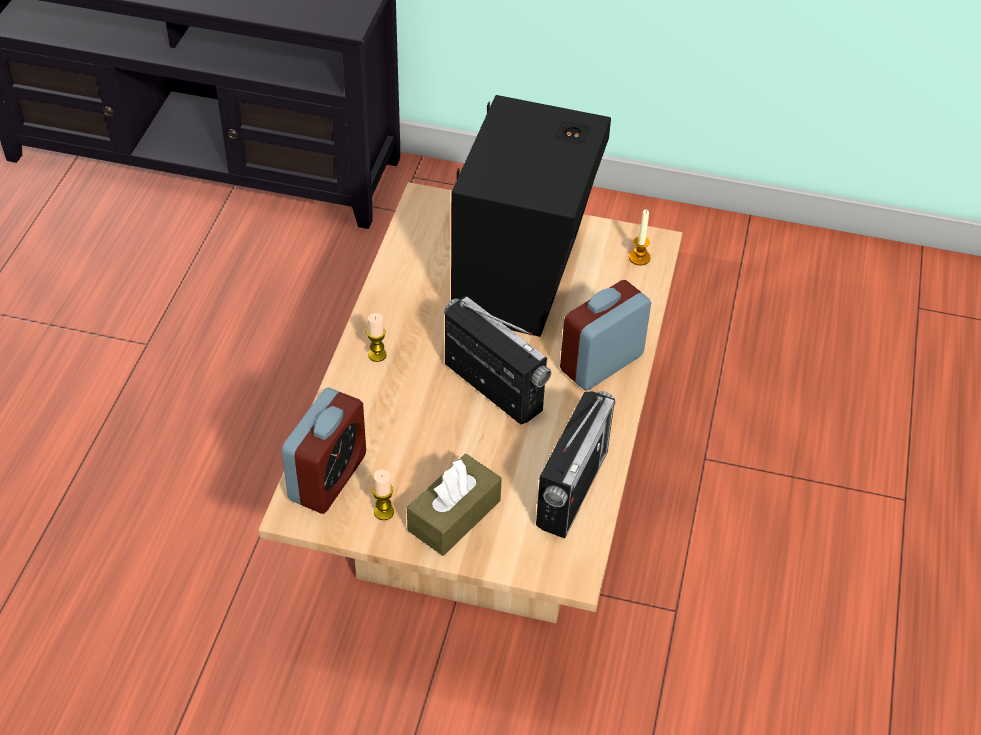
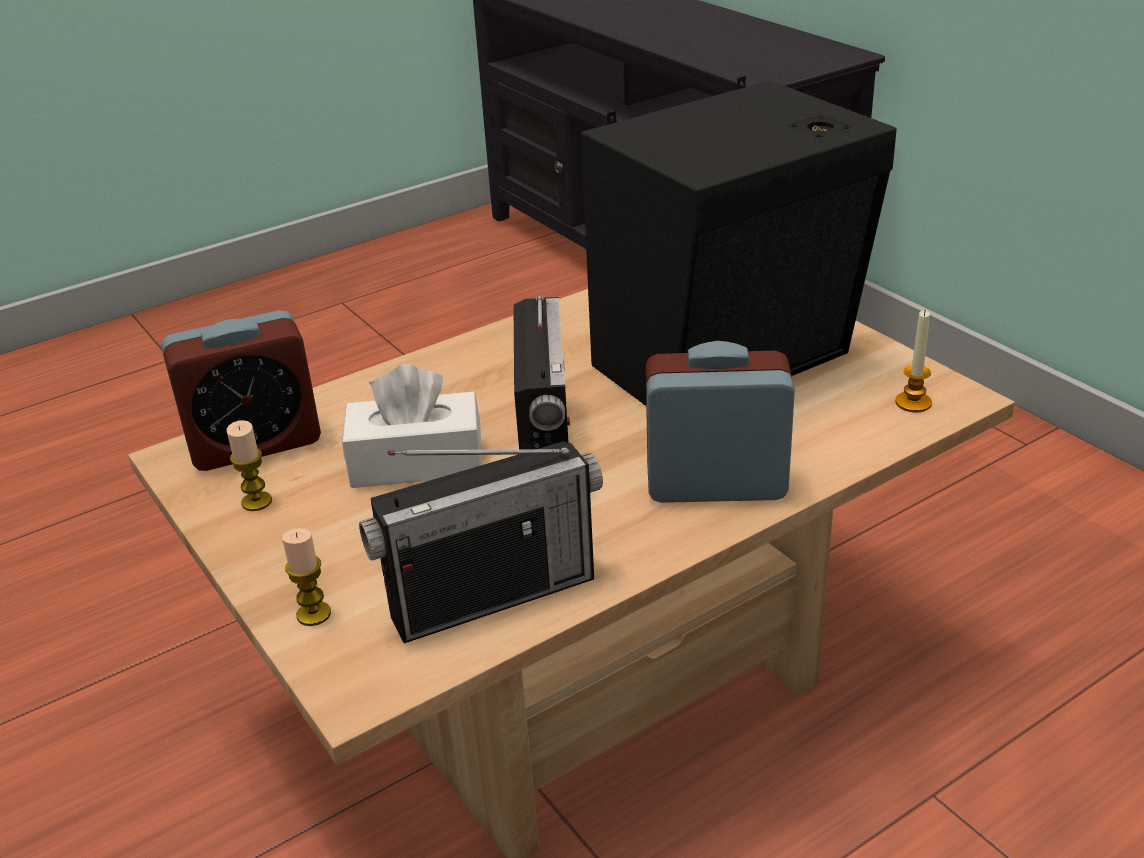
camera: 45 degrees right, 15 degrees down
(377, 355) = (464, 365): candle -> candle (313, 614)
(437, 436) = (417, 462): none -> white tissue box
(454, 515) = (319, 545): brown tissue box -> none

